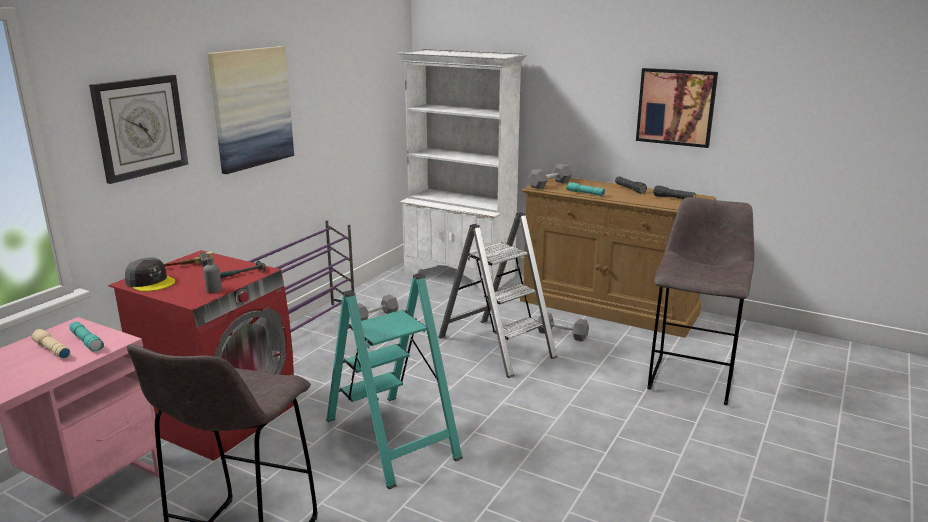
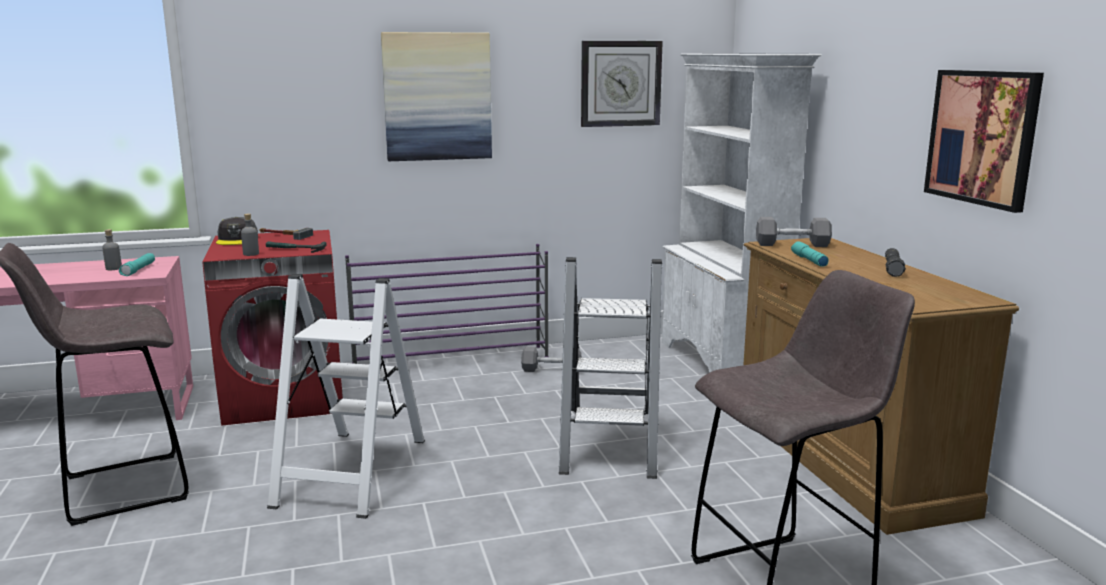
camera: 45 degrees right, 5 degrees down
(51, 350) = (113, 268): beige flashlight -> grey bottle
(140, 127) = (290, 97): wall clock -> wall clock (620, 83)
(392, 439) = (350, 473): turquoise step ladder -> white step ladder
(562, 334) = (712, 460): grey dumbbell -> none
(673, 198) = (927, 291): black flashlight -> none

